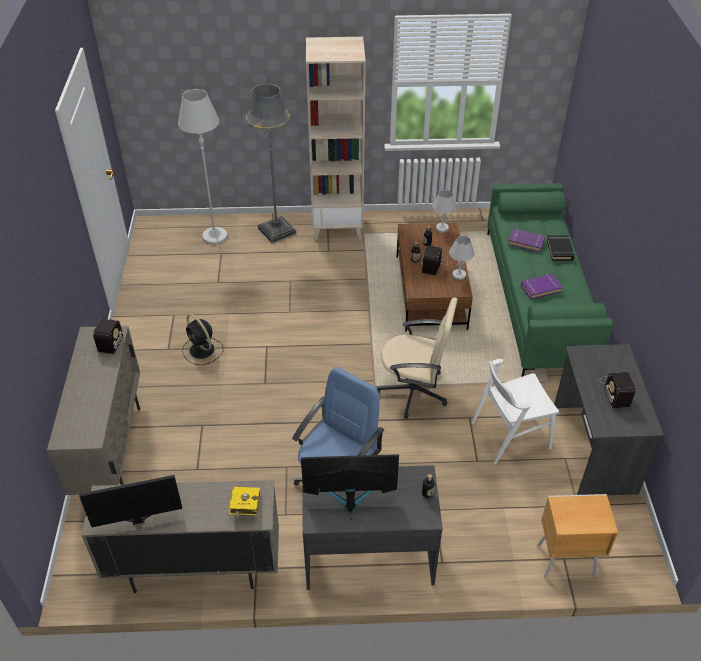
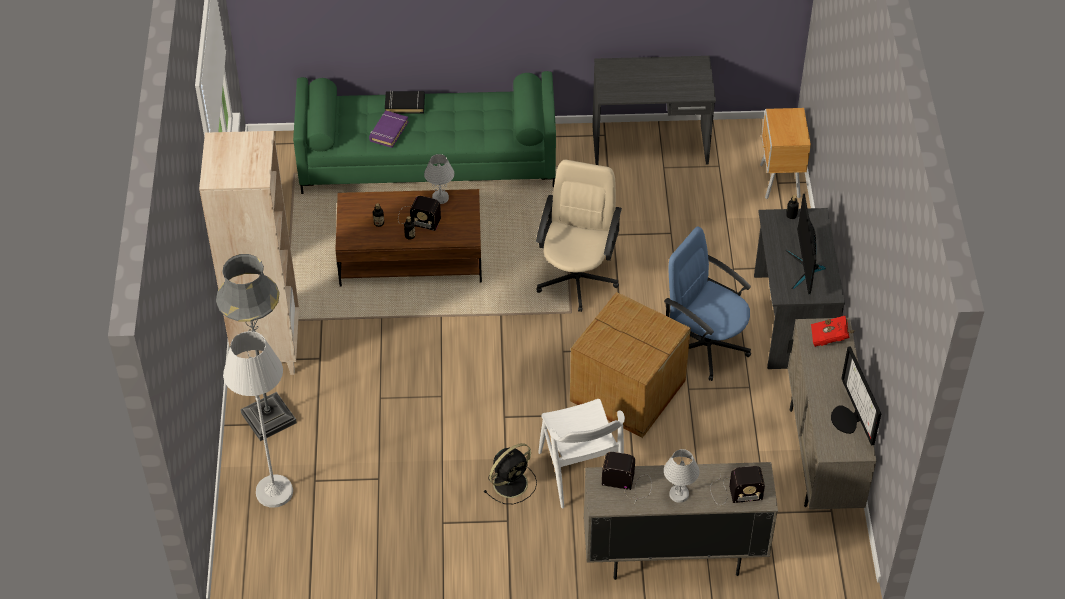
camera: 90 degrees left, 5 degrees up
(245, 508) = (830, 338): yellow book -> red book
(285, 423) = (628, 392): none -> cardboard box
(442, 228) = (348, 207): white table lamp -> white table lamp (678, 494)
(510, 435) = (636, 205): white chair -> white chair (580, 472)
(540, 288) = (472, 128): purple book -> none
(615, 390) = (657, 77): radio -> radio (734, 492)

